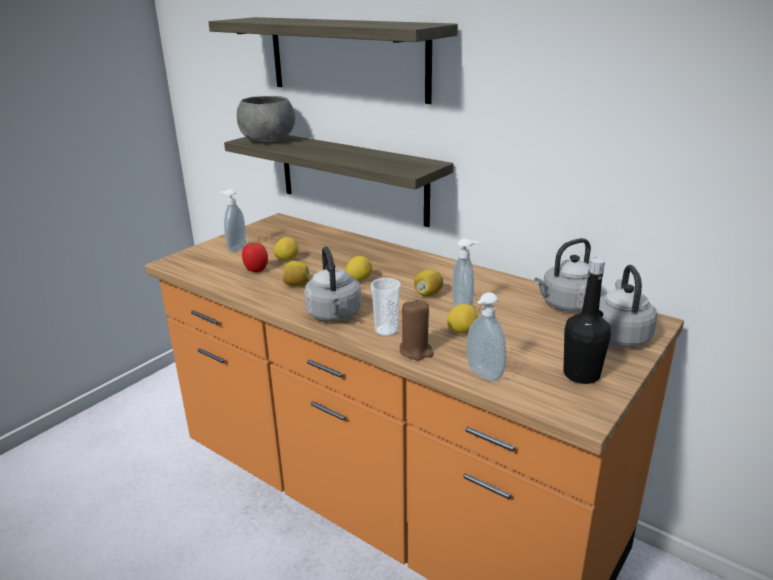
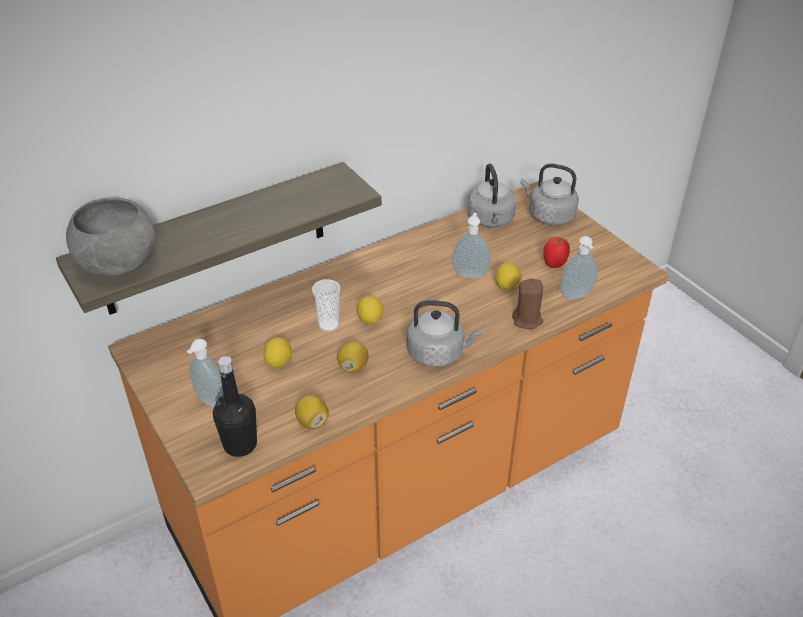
camera: 70 degrees left, 15 degrees up
(256, 270) = (291, 392): tomato -> tomato (554, 264)
(347, 58) = (193, 110): shelf -> none
(386, 331) = (485, 328): cup -> cup (328, 325)
(428, 294) = (428, 285): lemon -> lemon (312, 422)
(581, 374) = (593, 252): black bottle -> black bottle (240, 444)

